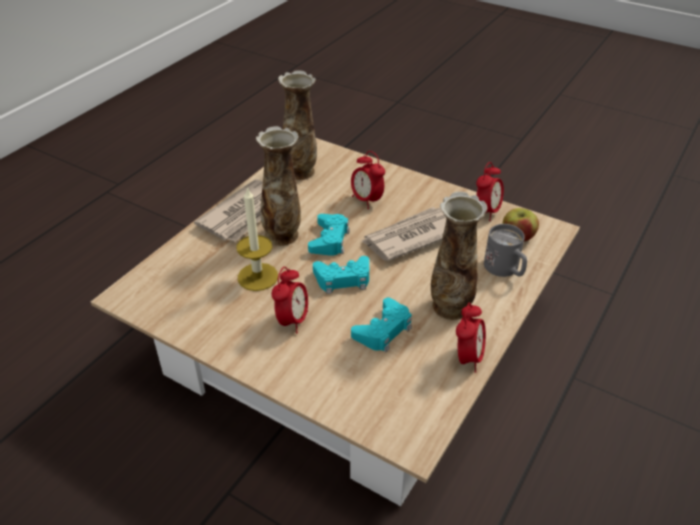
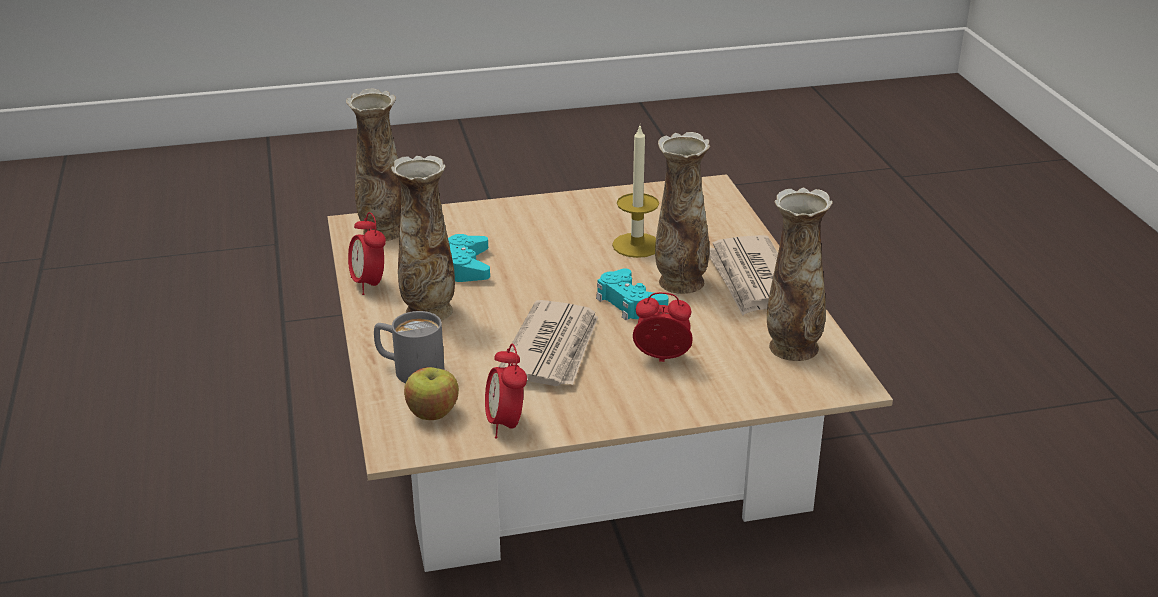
camera: 135 degrees right, 10 degrees down
(292, 320) = (553, 236): alarm clock -> none
(343, 279) = (560, 280): turquoise game controller -> none
(401, 415) = (383, 231): none -> vase

